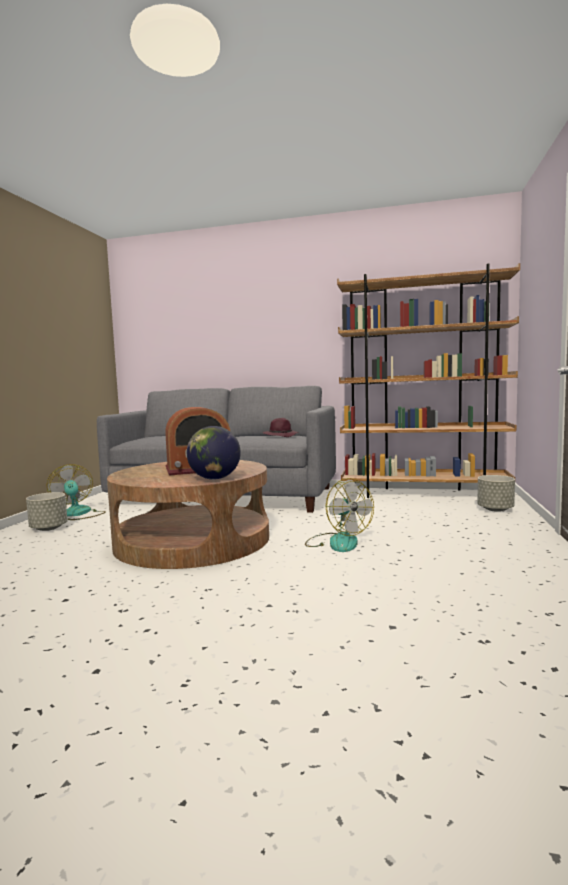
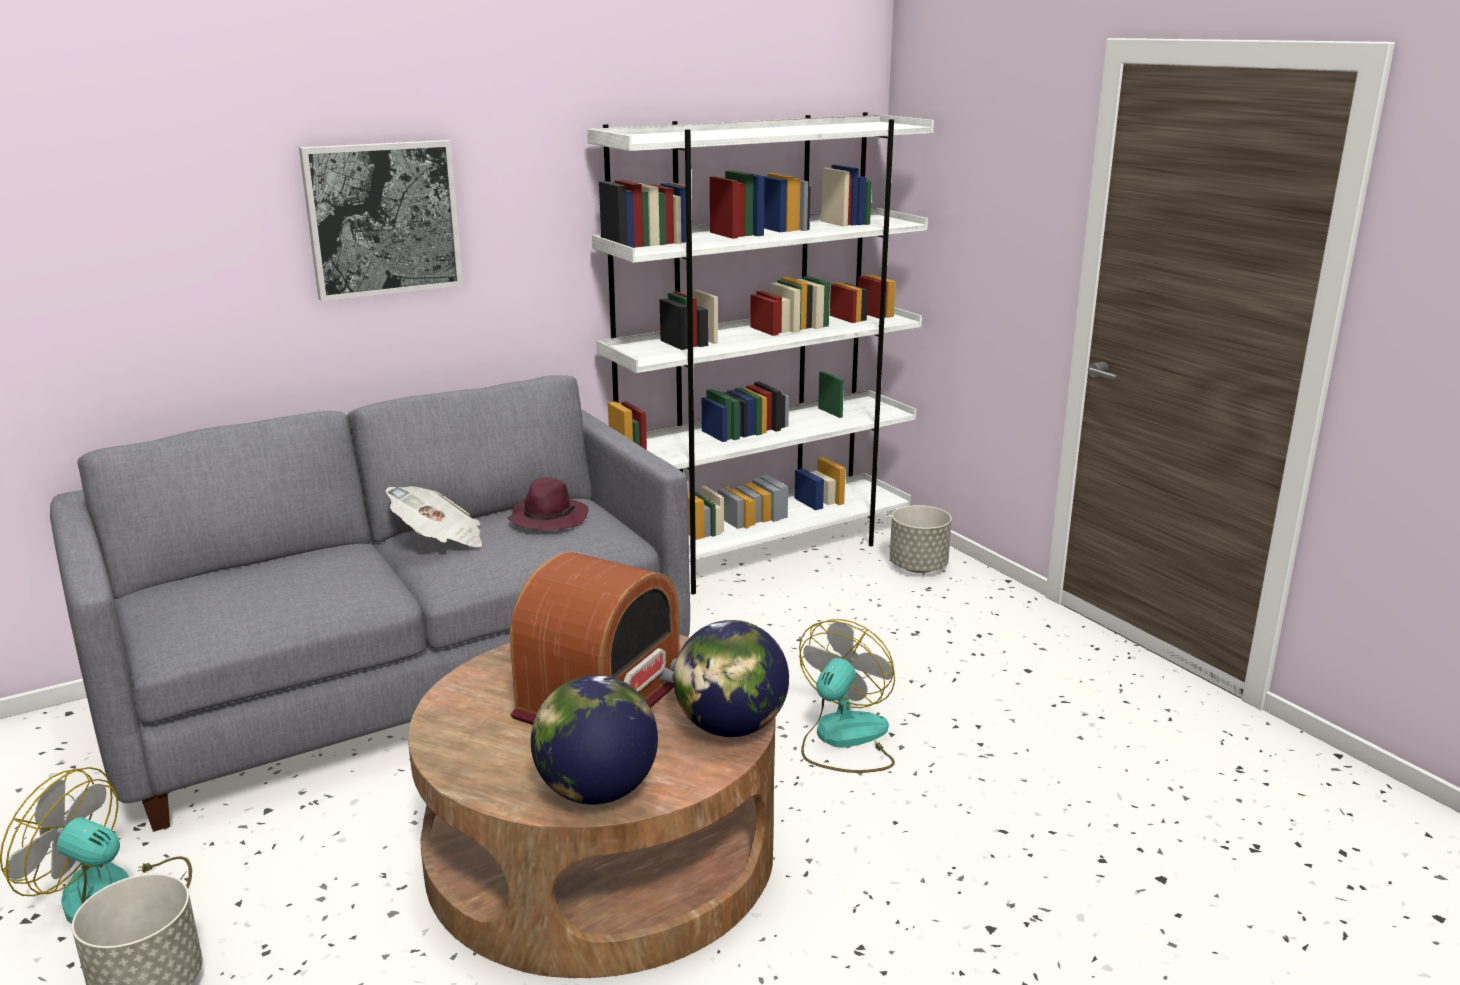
camera: 45 degrees left, 15 degrees up
(140, 480) = (597, 792): none -> globe
(237, 435) = (439, 540): none -> newspaper
(260, 324) = (383, 219): none -> picture
(337, 542) = (843, 740): fan -> fan turned 75 degrees counterclockwise
(424, 494) = (763, 552): brown bookcase -> white bookcase

